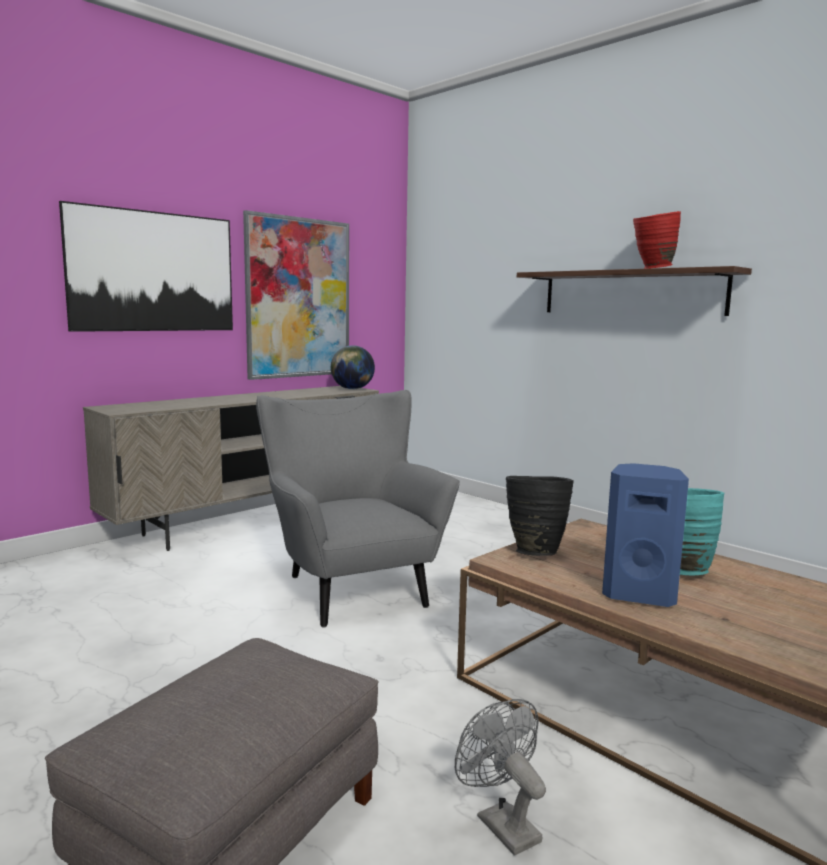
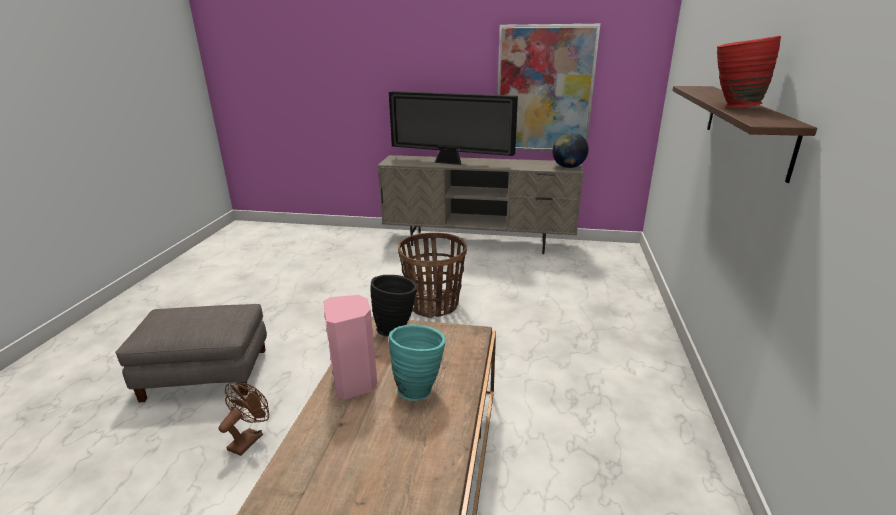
camera: 55 degrees right, 15 degrees up
(153, 272) = (433, 74): picture -> none
(212, 401) = (451, 163): none -> television
(349, 587) = (434, 305): grey armchair -> basket
(501, 823) = (249, 438): grey fan -> brown fan
(639, 594) = (355, 383): blue speaker -> pink speaker

